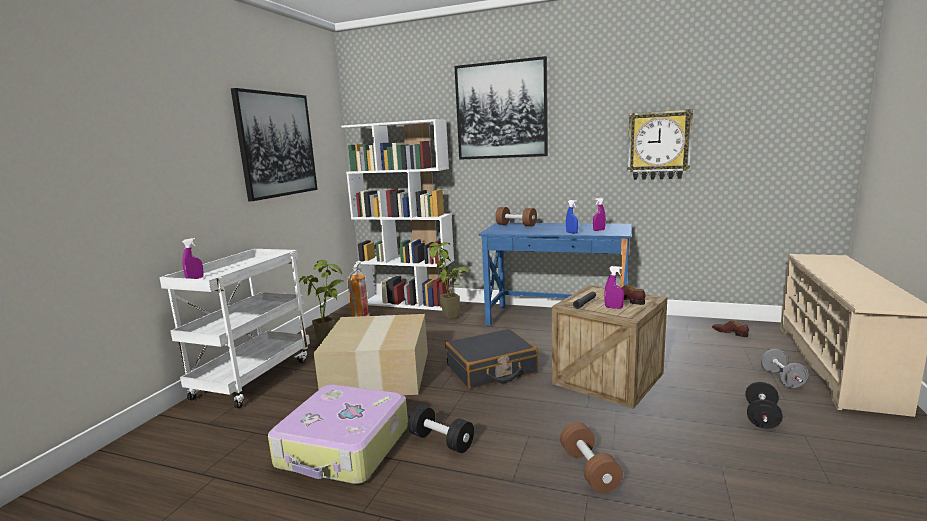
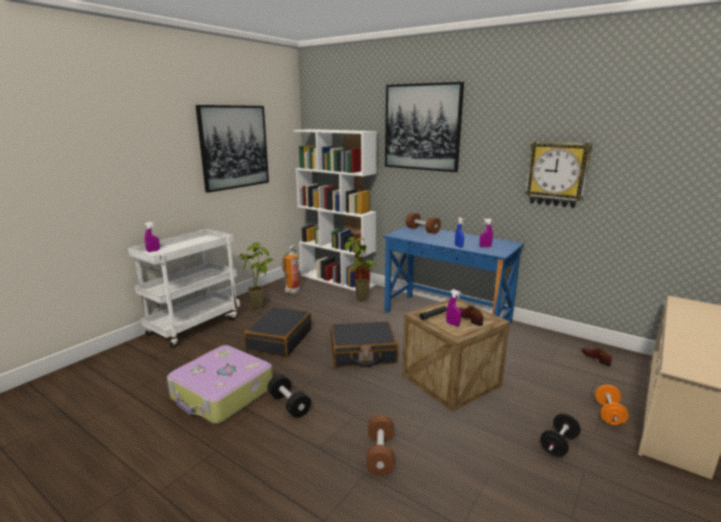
camera: 15 degrees right, 5 degrees up
(379, 373) = (279, 339): cardboard box -> black suitcase
(782, 379) = (608, 414): grey dumbbell -> orange dumbbell

